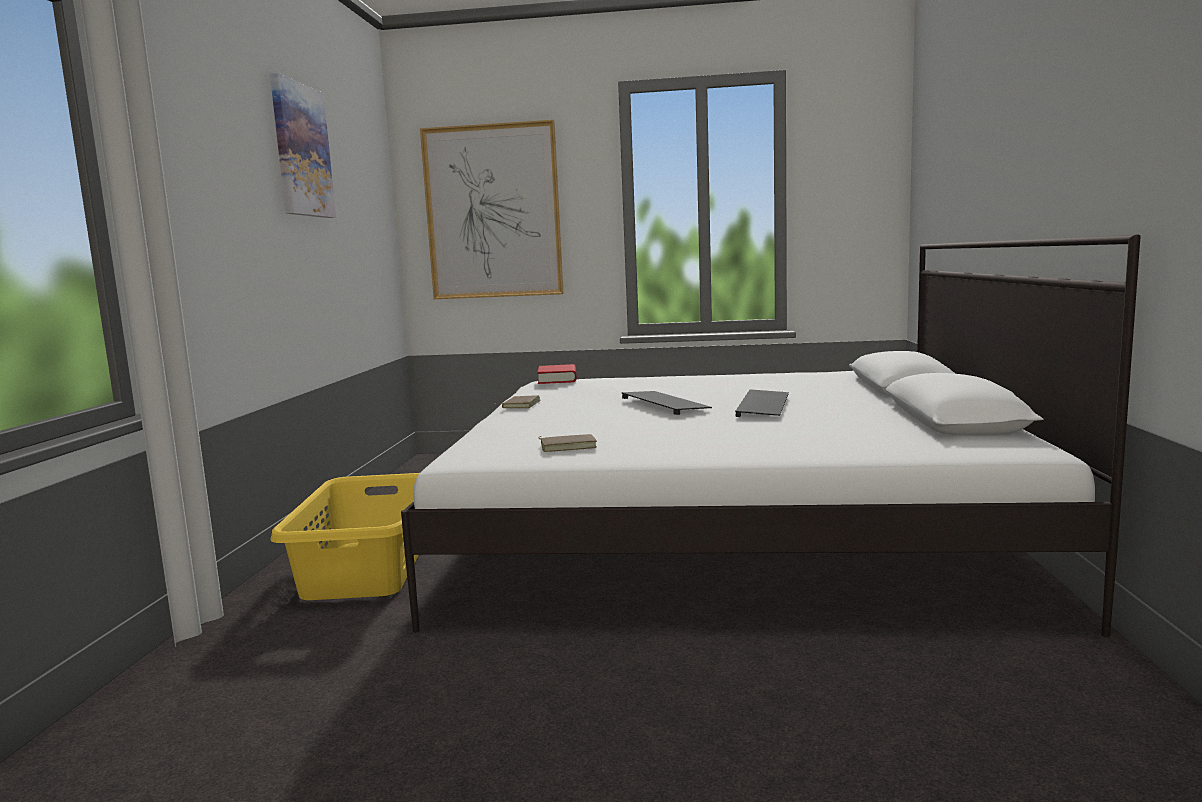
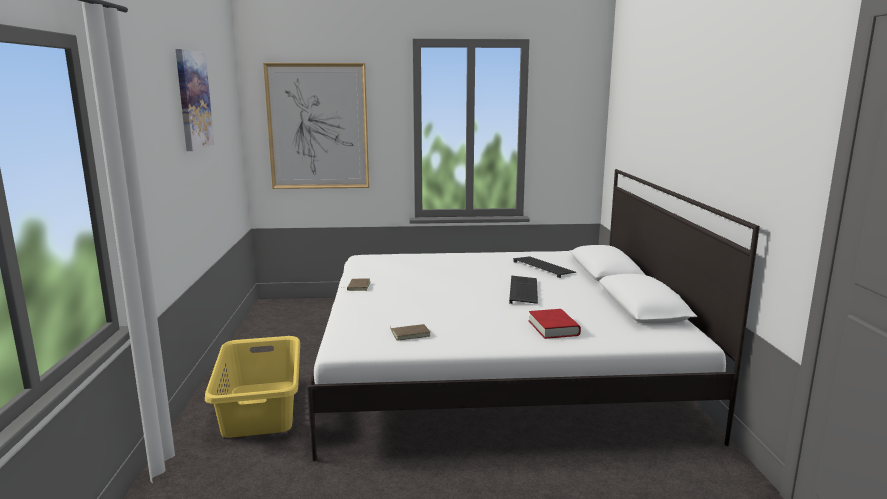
camera: 10 degrees left, 5 degrees up
(557, 379) = (372, 256): red book -> red book (553, 328)
(666, 404) = (459, 288): keyboard -> keyboard (544, 267)

